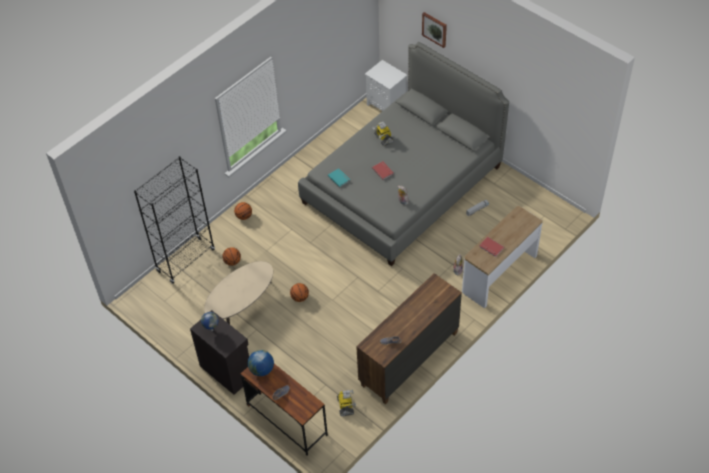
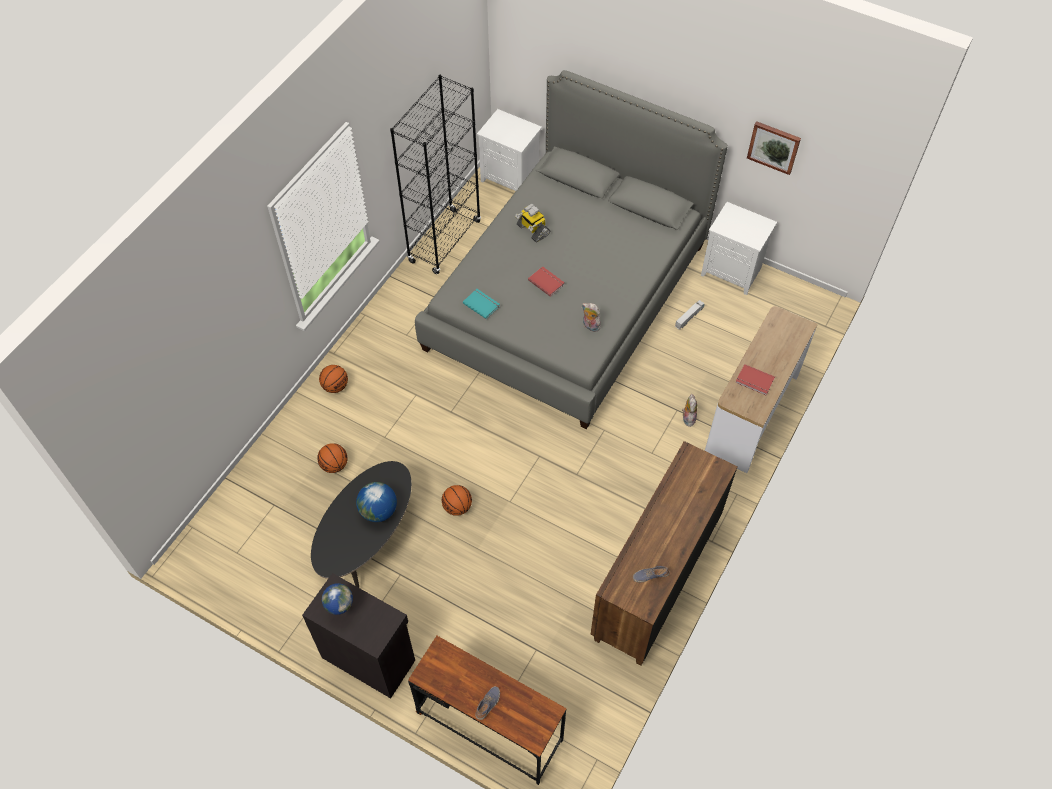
camera: 15 degrees left, 5 degrees up
(186, 260) = (258, 476): black bookcase -> black bookcase (445, 241)
(242, 307) = (368, 539): beige coffee table -> black coffee table
(261, 369) = (443, 665): globe -> globe (378, 511)
(346, 406) = (579, 681): toy robot -> none
(434, 29) = (591, 45): picture -> picture (774, 147)
(515, 185) = (732, 271): none -> white nightstand

